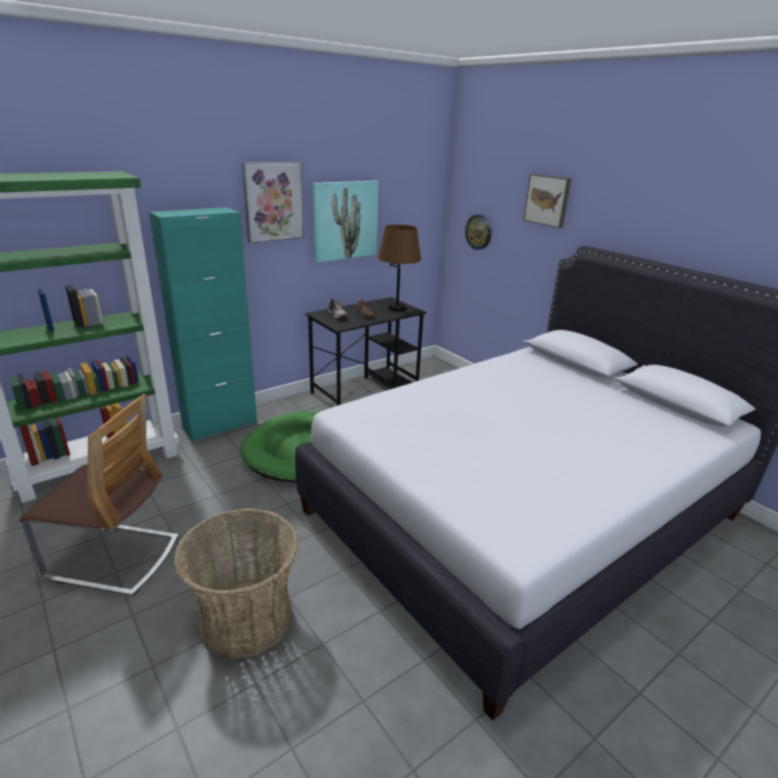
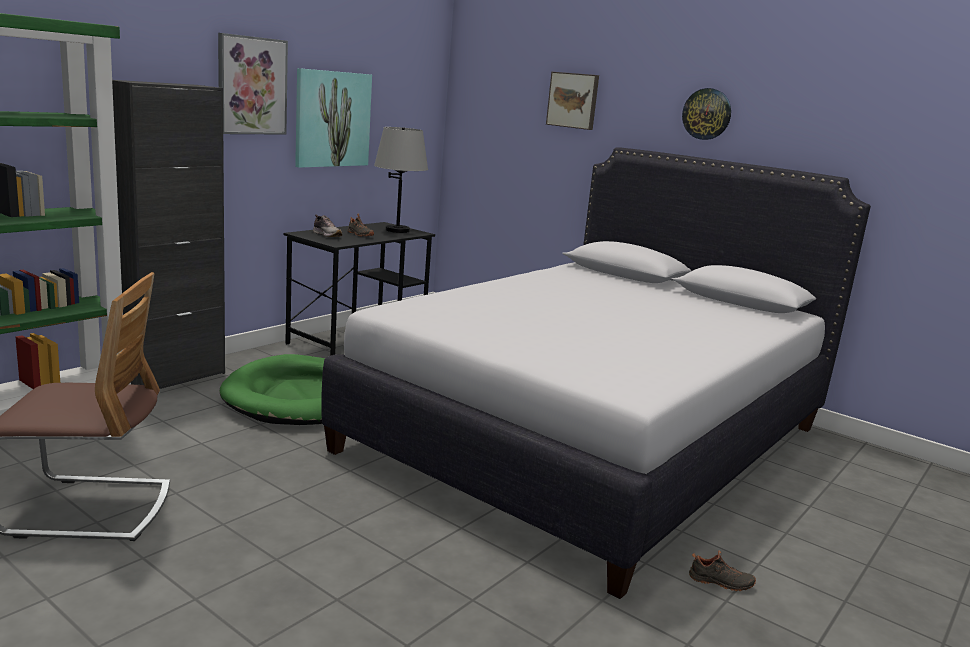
camera: 15 degrees left, 10 degrees down
(220, 425) = (174, 377): turquoise cabinet -> black cabinet
(245, 618) = (297, 548): basket -> none
(397, 308) = (398, 230): brown table lamp -> grey table lamp
(478, 232) = (489, 143): wall clock -> wall clock (707, 114)
(595, 713) = (721, 583): none -> black shoe

